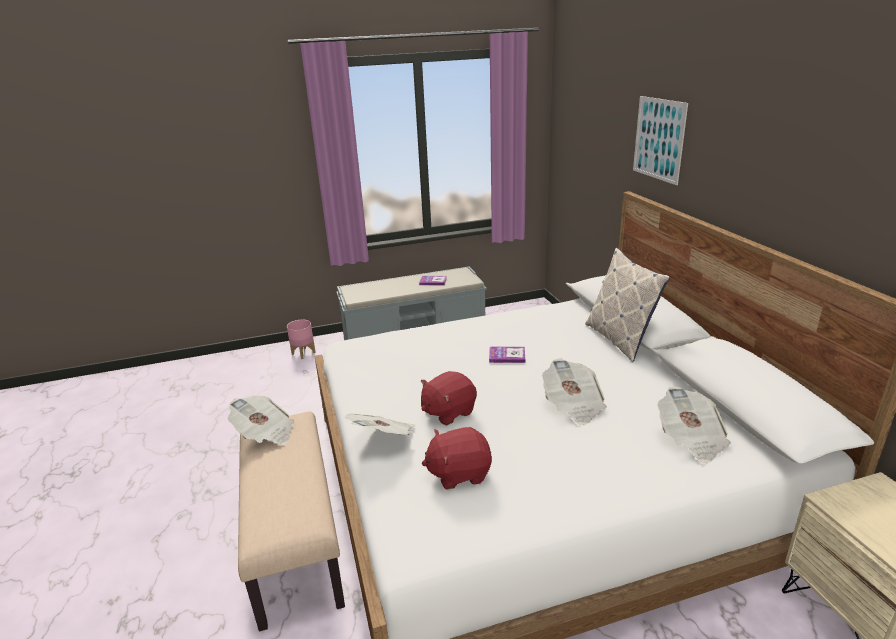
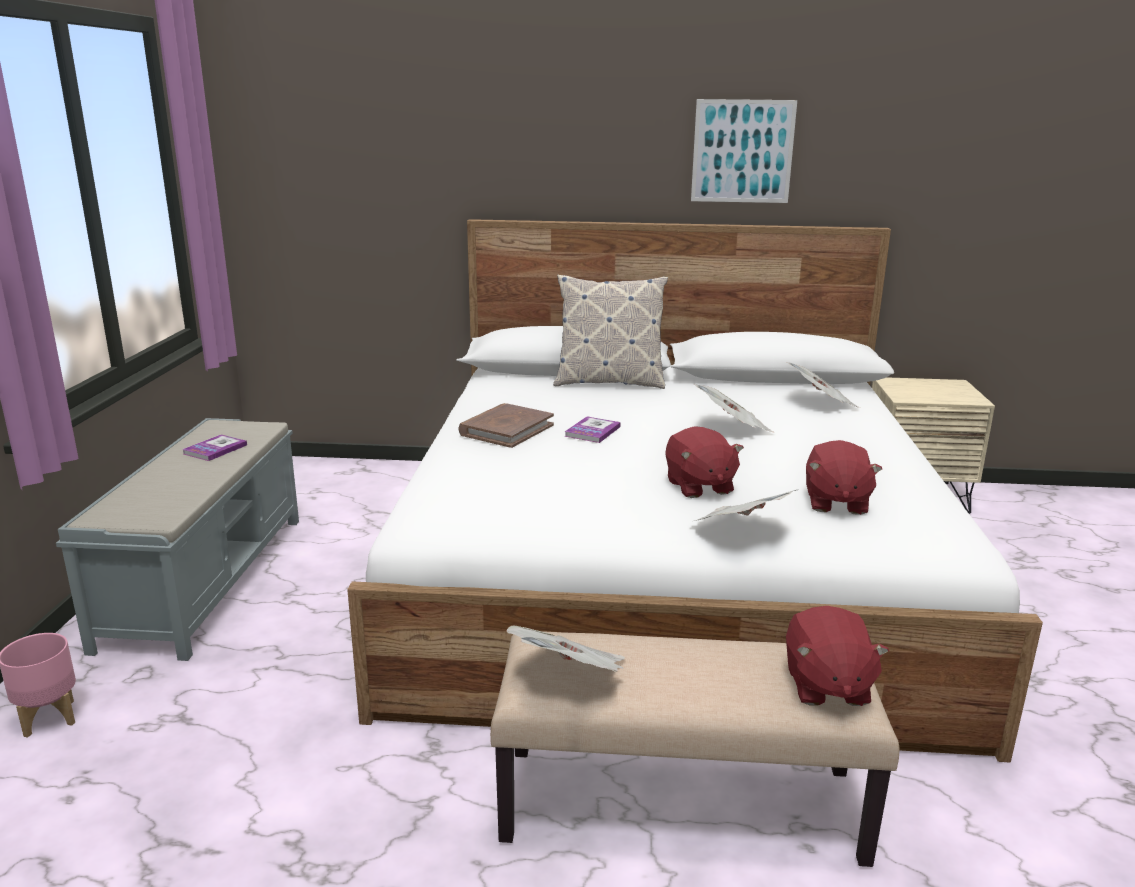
camera: 70 degrees left, 5 degrees down
(274, 522) = (826, 686): none -> red plush toy
(485, 331) = (506, 429): none -> brown book
(658, 139) = (515, 141): picture -> picture (742, 151)

